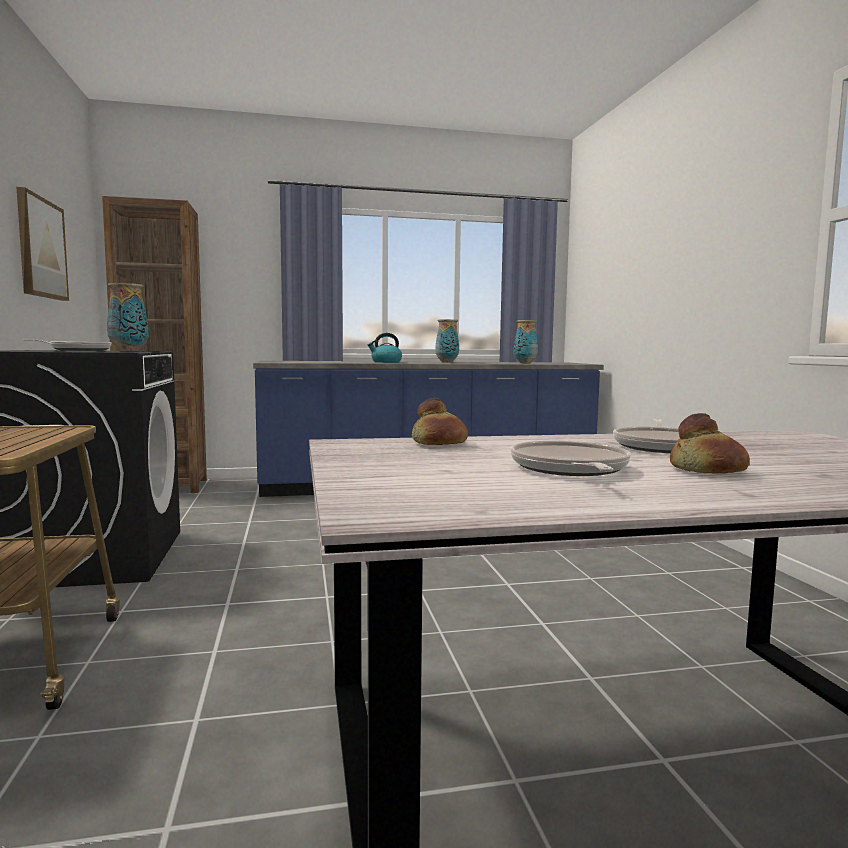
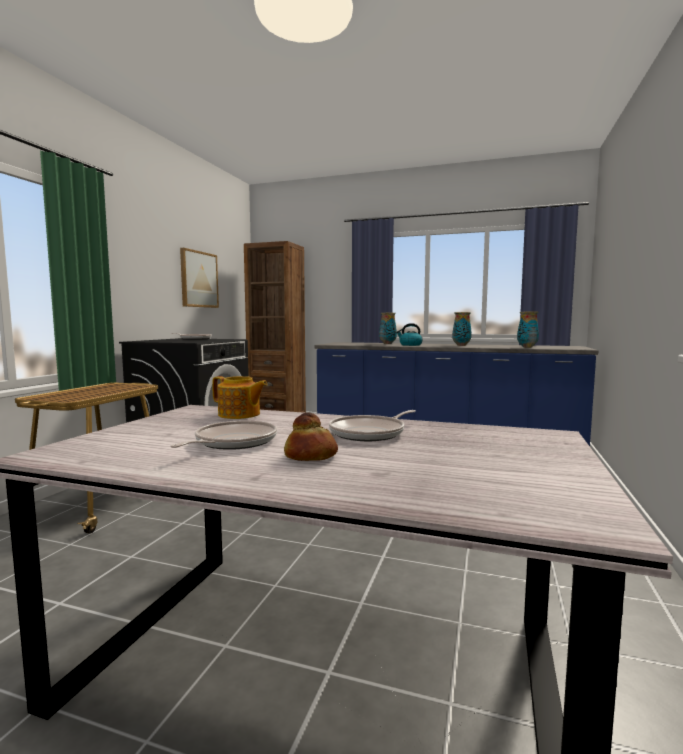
camera: 30 degrees right, 0 degrees up
(129, 351) = (212, 340): vase -> vase (387, 343)
(438, 443) = (239, 415): bread -> teapot

